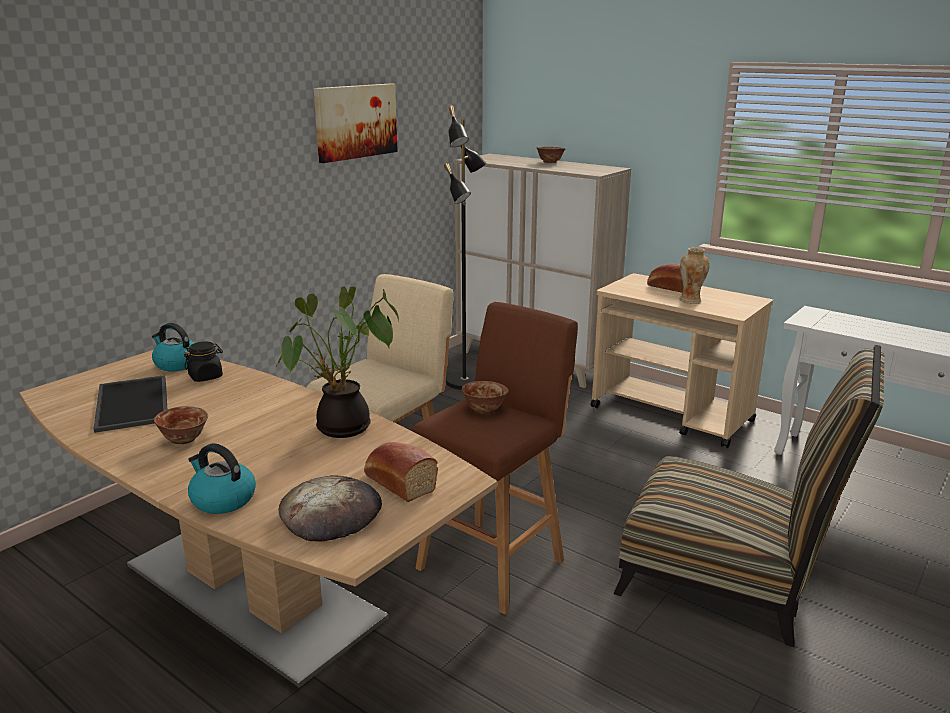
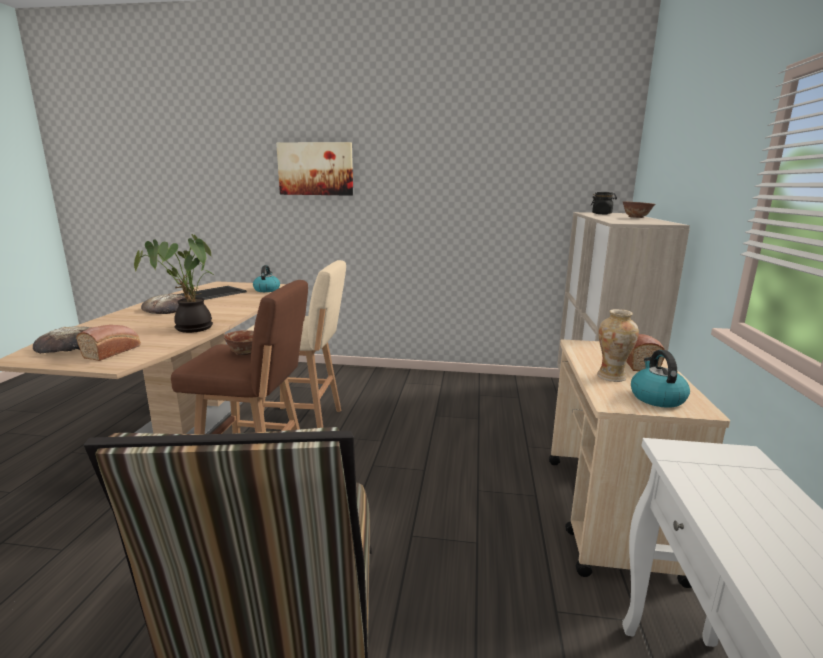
camera: 60 degrees right, 5 degrees down
(184, 439) = (168, 308): bowl -> bread
(206, 376) = (254, 296): black jar -> black jar (602, 214)
(222, 499) = (94, 326): kettle -> kettle (656, 398)
(355, 121) = (468, 170): picture -> picture (315, 169)
(465, 382) = (512, 398): black floor lamp -> none

